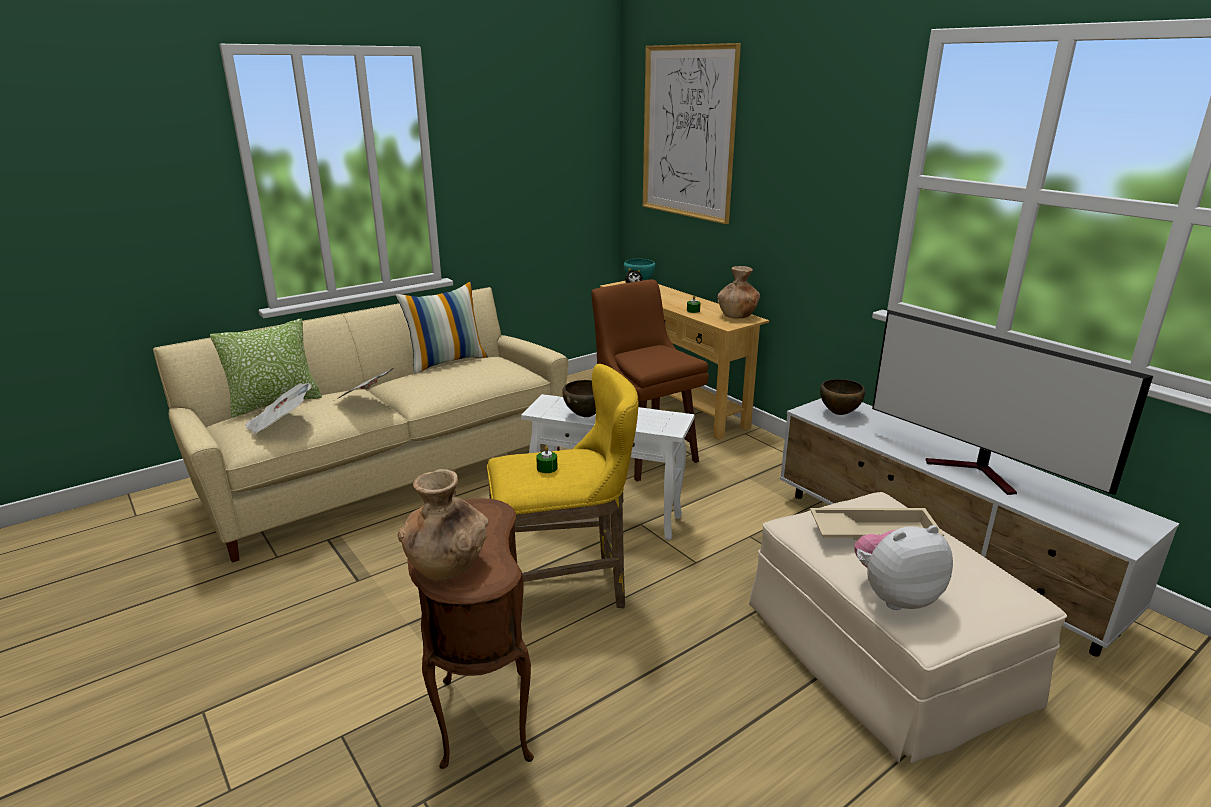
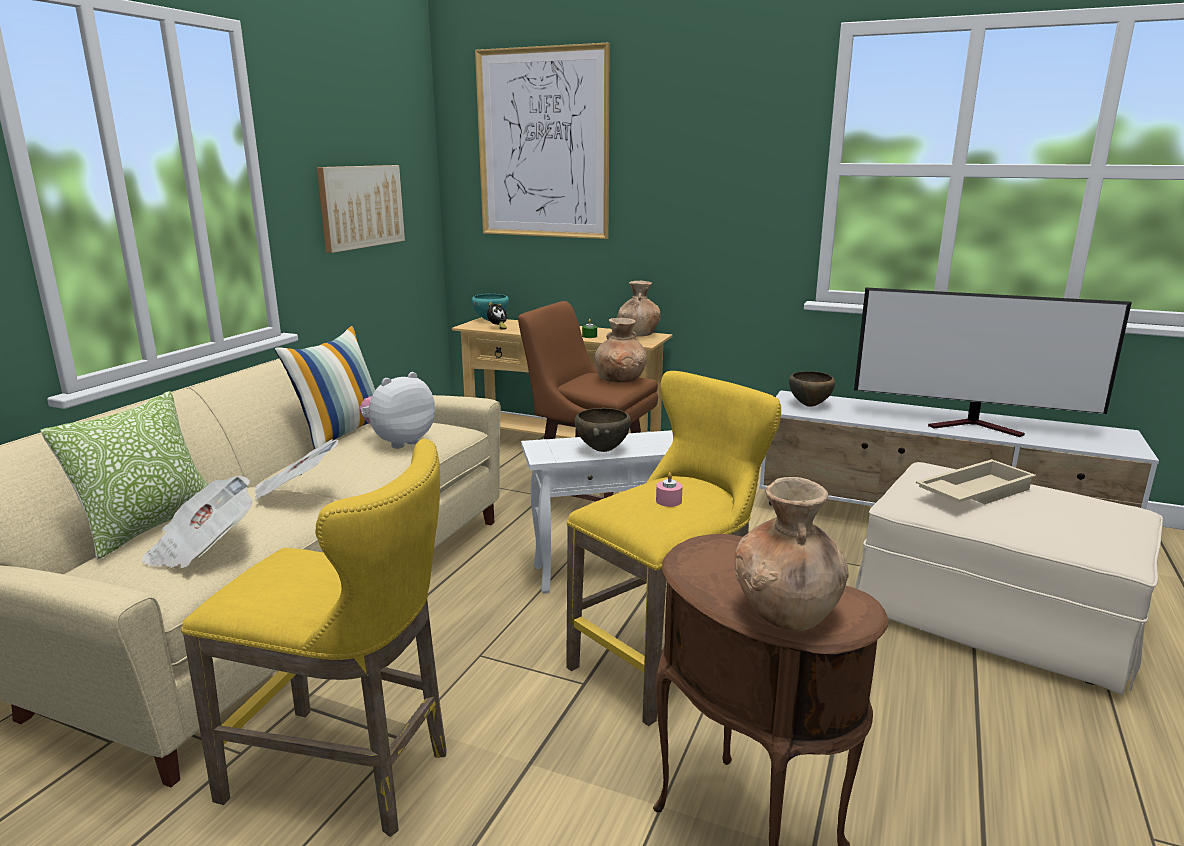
camera: 30 degrees left, 5 degrees down
(313, 590) = (349, 775): none -> yellow stool
(528, 181) = (361, 206): none -> picture
(547, 468) = (668, 501): green candle -> pink candle
(671, 357) = (620, 380): none -> brown vase
(894, 596) = (1060, 535): plush toy -> plush toy (399, 442)

